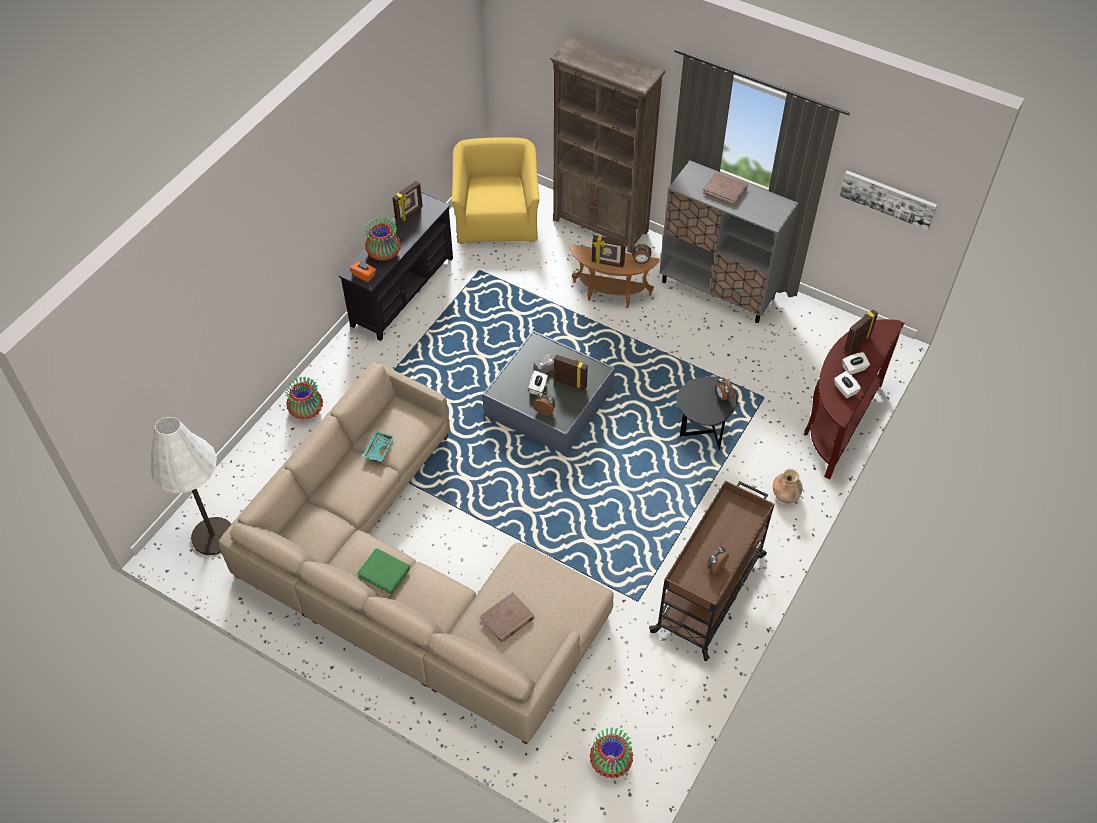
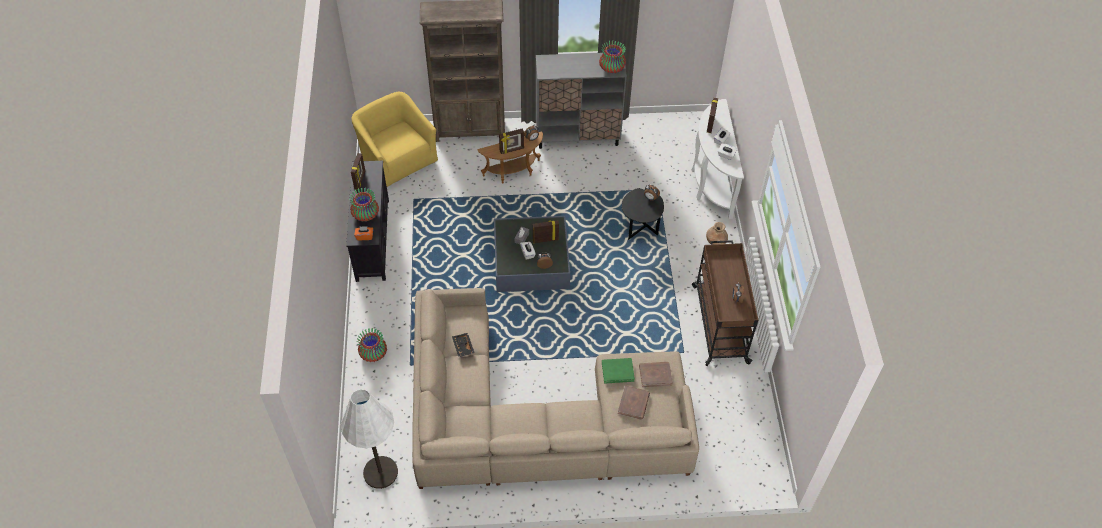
camera: 35 degrees left, 0 degrees up
(378, 449) = (462, 347): turquoise tray -> black tray
(384, 572) = (534, 421): green book -> green book (617, 371)
(610, 761) = (743, 454): vase -> vase (611, 68)
(725, 190) = (573, 64): brown book -> brown book (655, 375)
(837, 423) = (711, 183): brown console table -> white console table
(888, 198) = (681, 24): picture -> none

